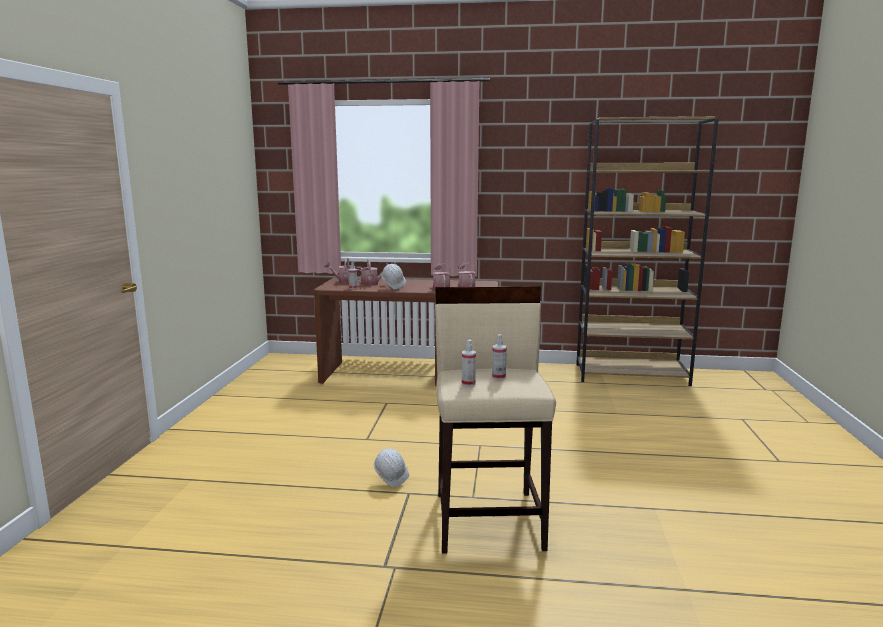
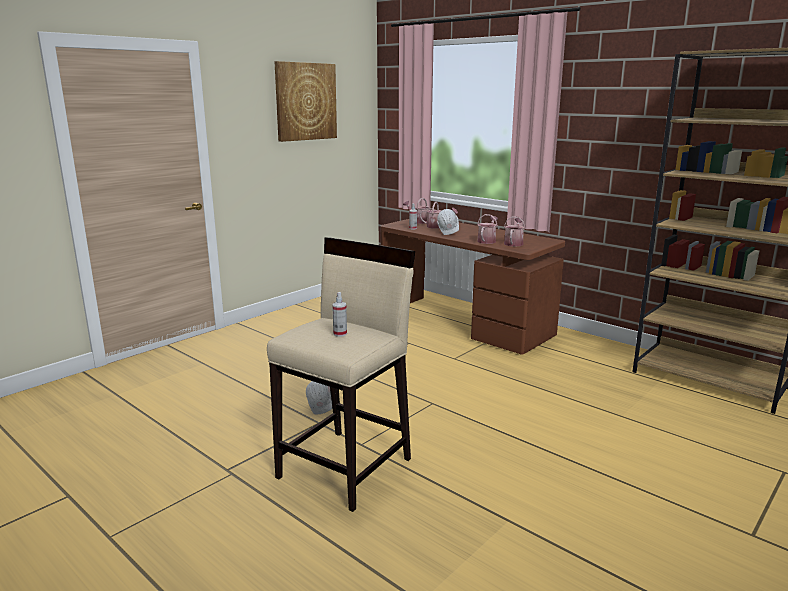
camera: 35 degrees right, 5 degrees up
(207, 160) = (305, 101): none -> picture
(468, 383) = (305, 333): spray bottle -> none

